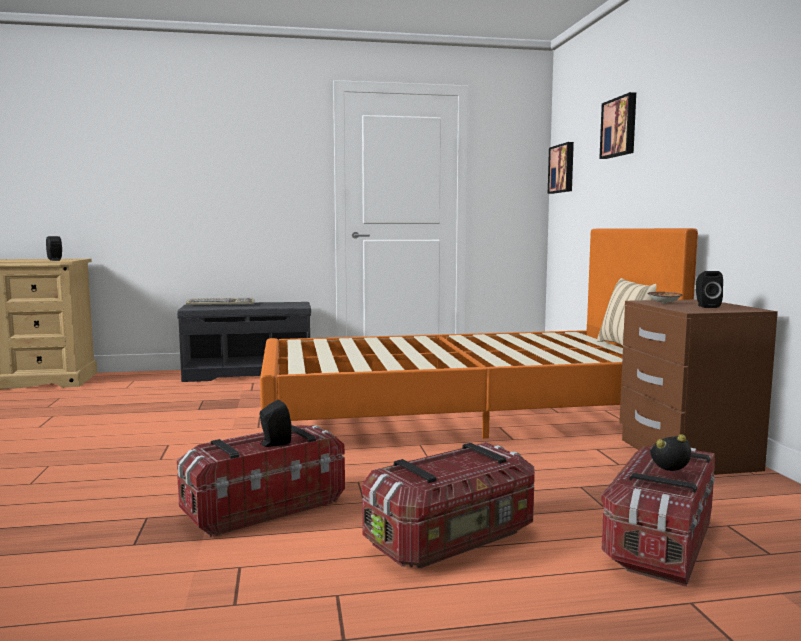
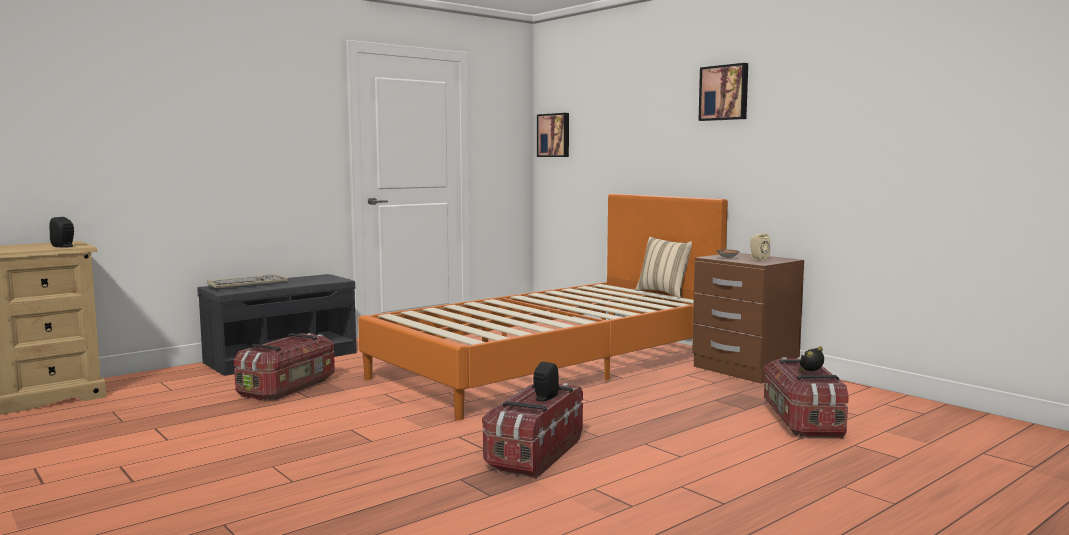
camera: 30 degrees left, 0 degrees up
(453, 538) = (692, 443): storage box -> storage box (289, 387)
(620, 127) = (631, 108): picture -> picture (724, 92)
(706, 306) = (758, 259): black speaker -> beige speaker

